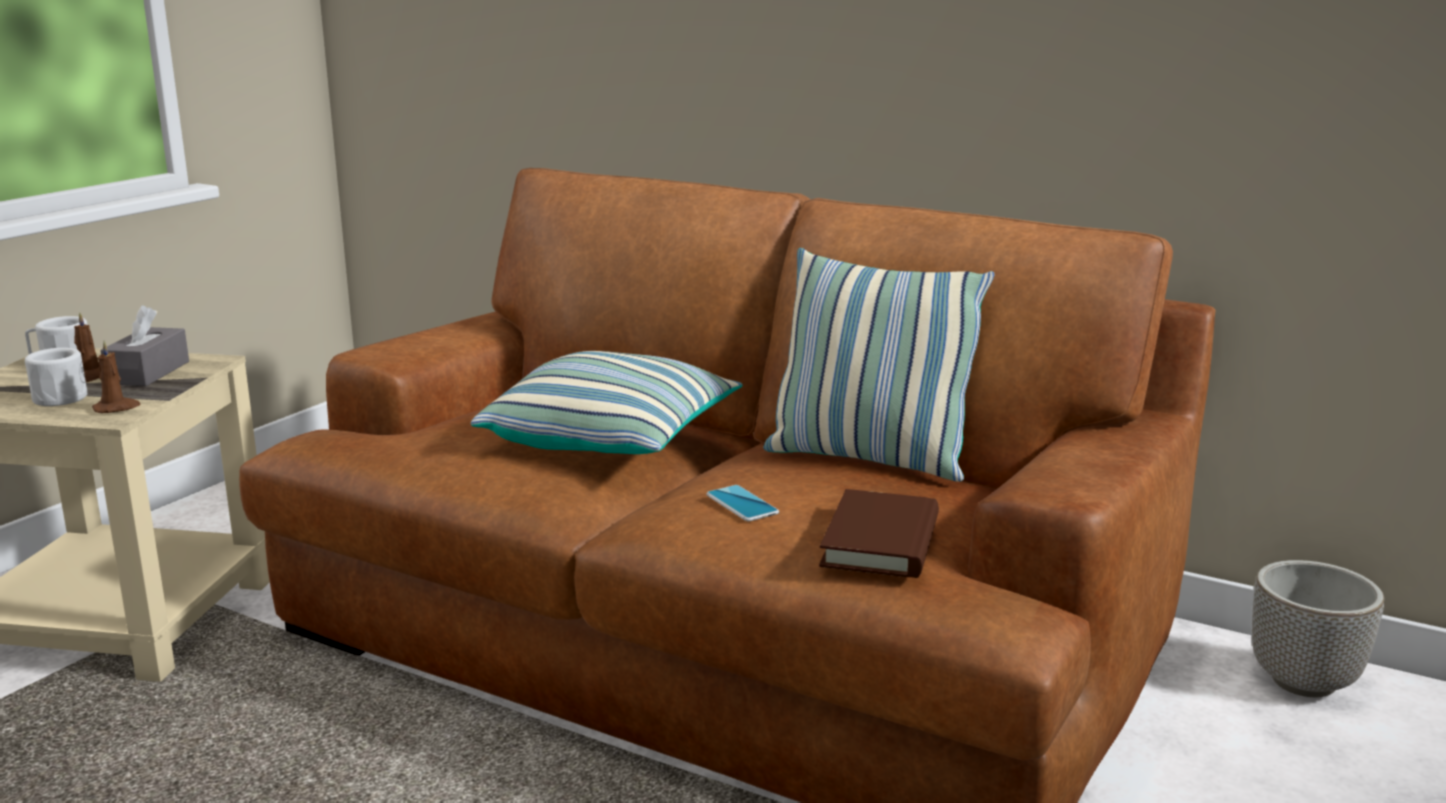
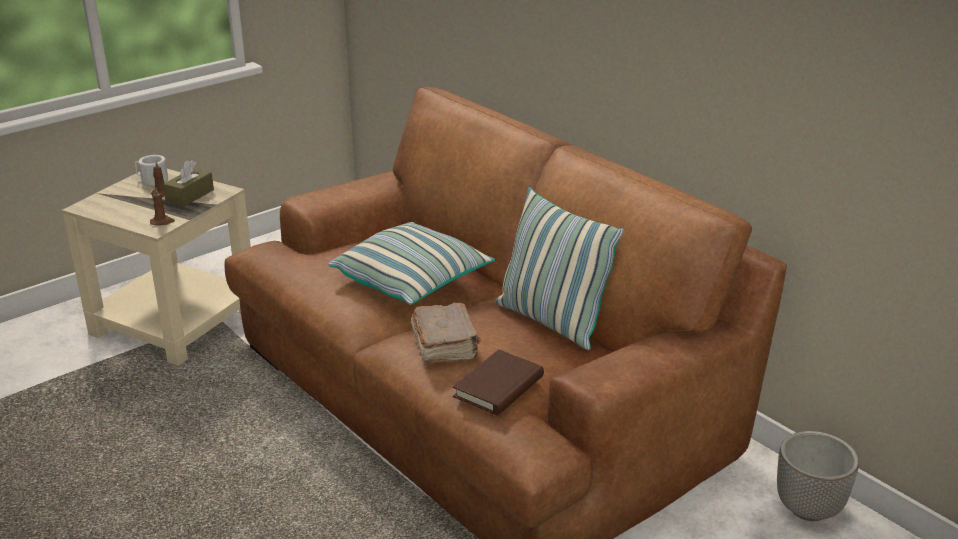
camera: 20 degrees right, 10 degrees up
(60, 396) = (140, 208): white mug -> none
(148, 372) = (190, 195): grey tissue box -> brown tissue box
(742, 504) = (445, 345): phone -> brown book

